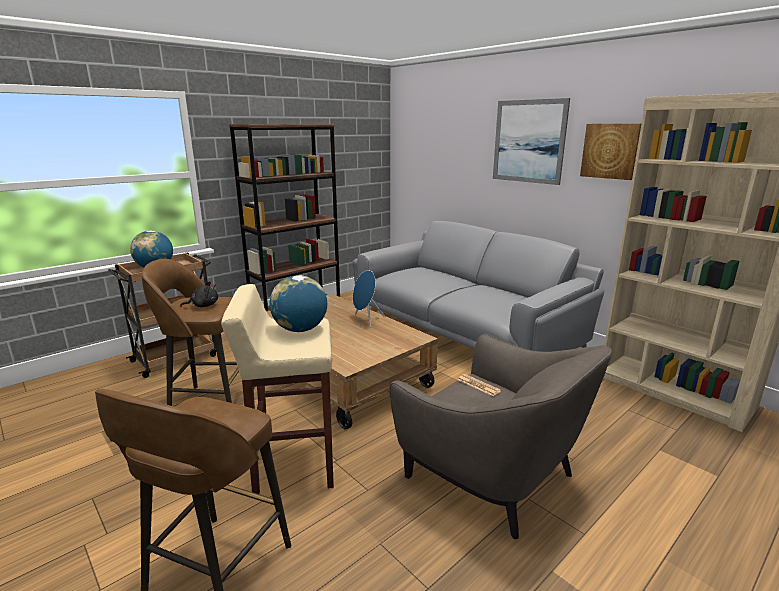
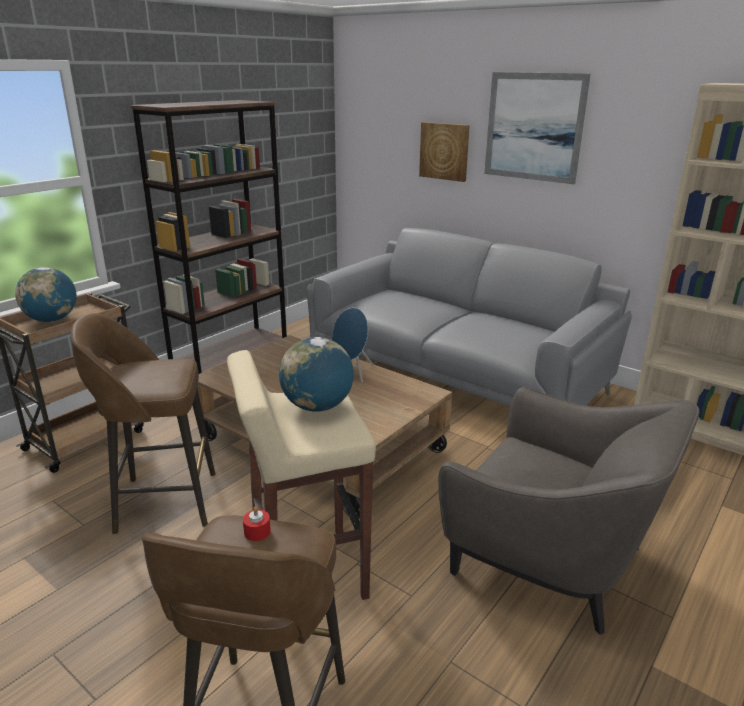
camera: 10 degrees left, 5 degrees up
(203, 305) = (155, 376): black plush toy -> none
(211, 408) = (257, 532): none -> red candle
(478, 385) = (528, 453): newspaper -> none
(610, 151) = (641, 143): picture -> picture (444, 151)

